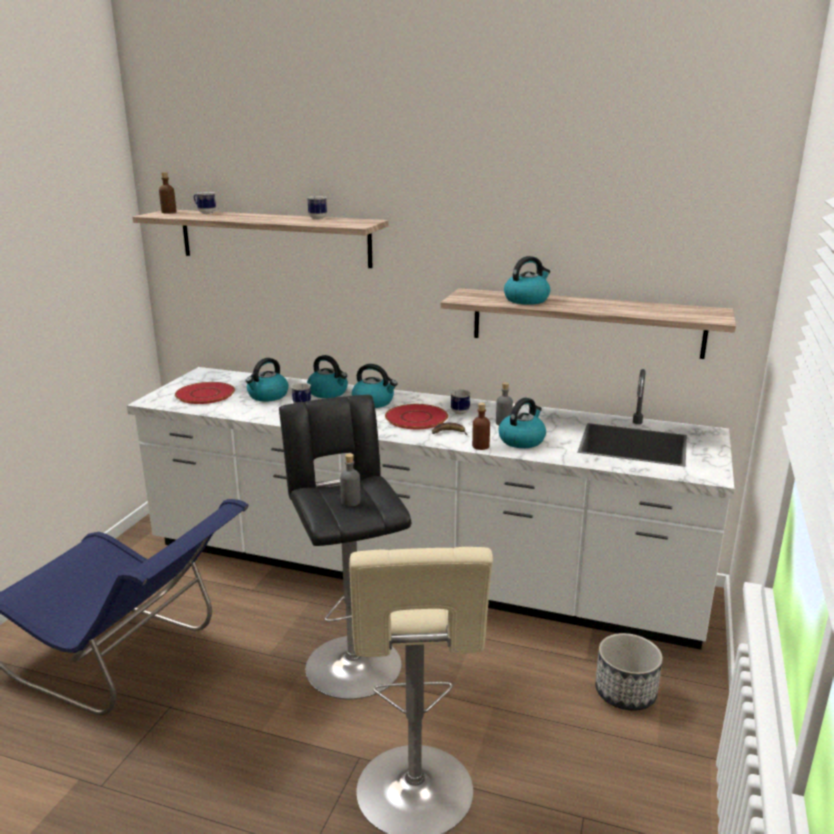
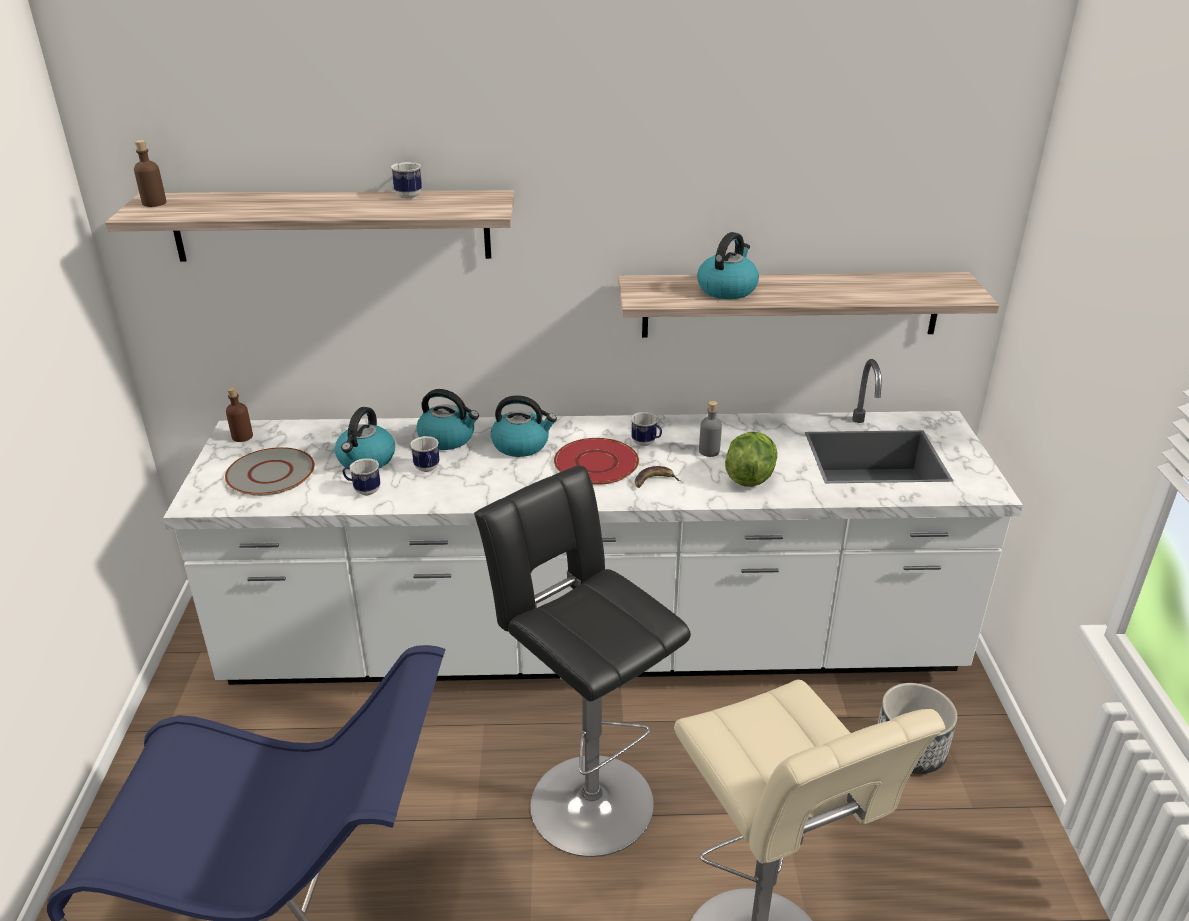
camera: 20 degrees left, 10 degrees up
(205, 212) = (215, 198): mug -> mug (363, 490)
(205, 394) = (270, 474): red plate -> grey plate
(350, 502) = (603, 623): grey bottle -> none
(480, 446) = (708, 496): brown bottle -> brown bottle (242, 437)
(522, 440) = (750, 476): kettle -> lettuce

